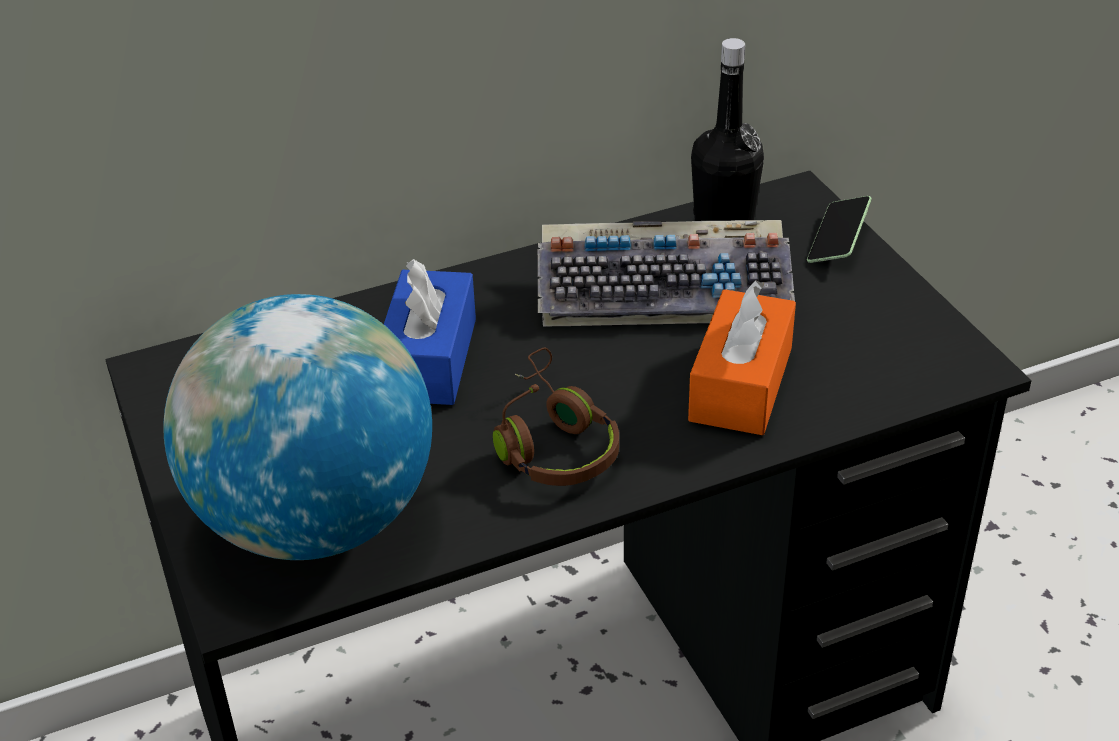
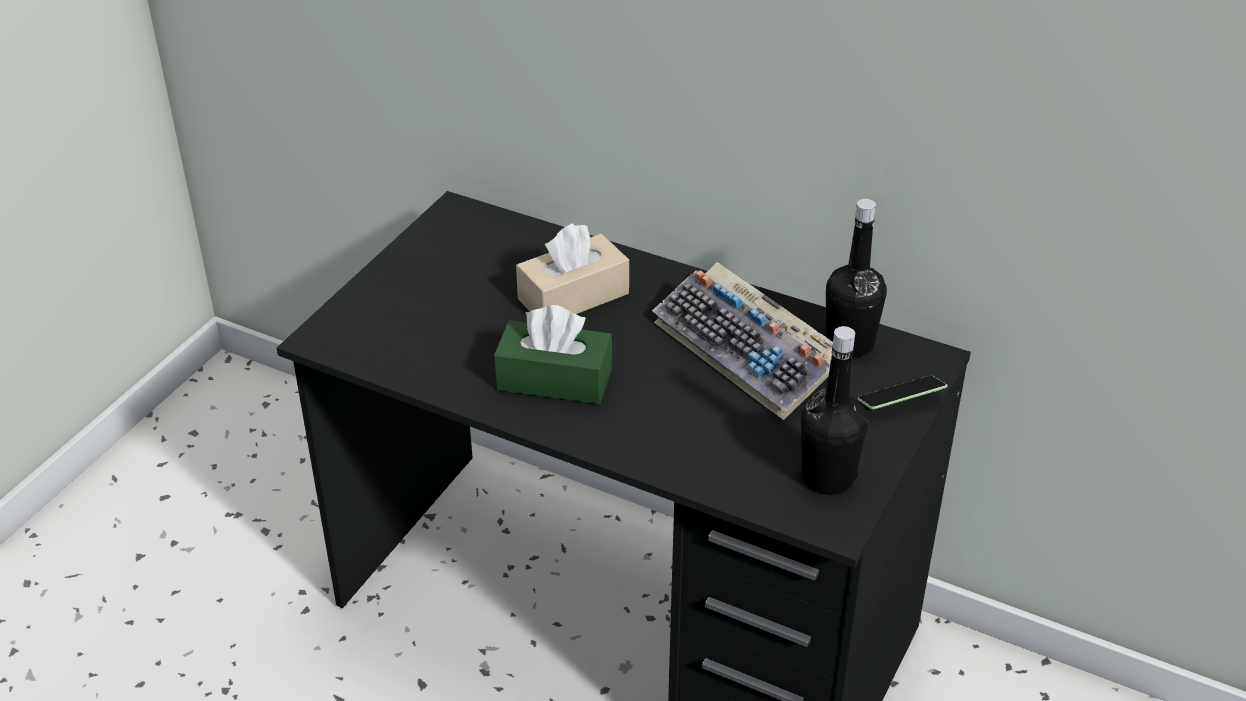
camera: 50 degrees right, 0 degrees up
(315, 521) = (401, 330): globe -> none
(429, 359) = (573, 296): blue tissue box -> beige tissue box
(552, 442) = (554, 379): brown headphones -> green tissue box
(741, 384) = (693, 428): orange tissue box -> none
(901, 337) = (827, 477): none -> black bottle

